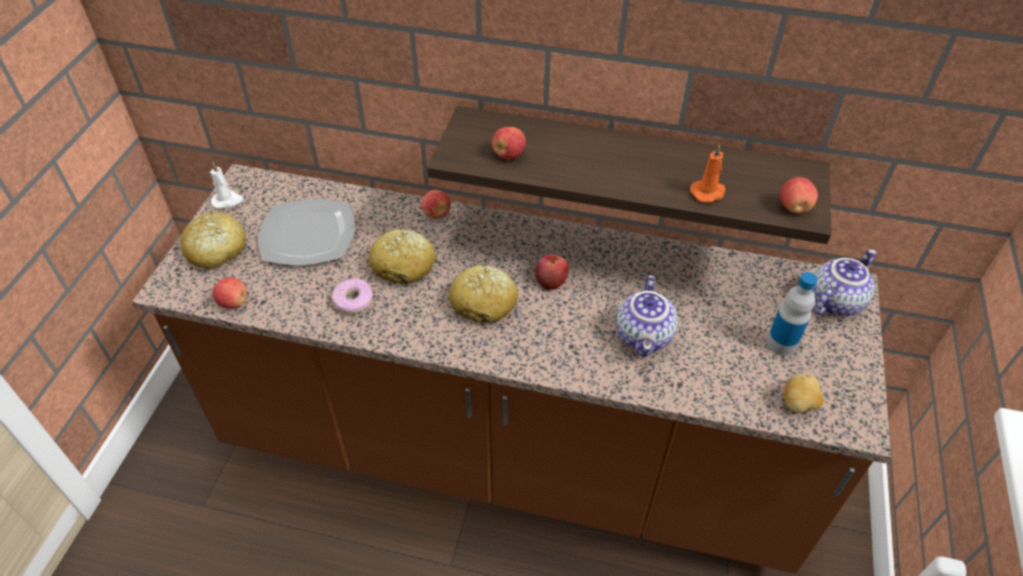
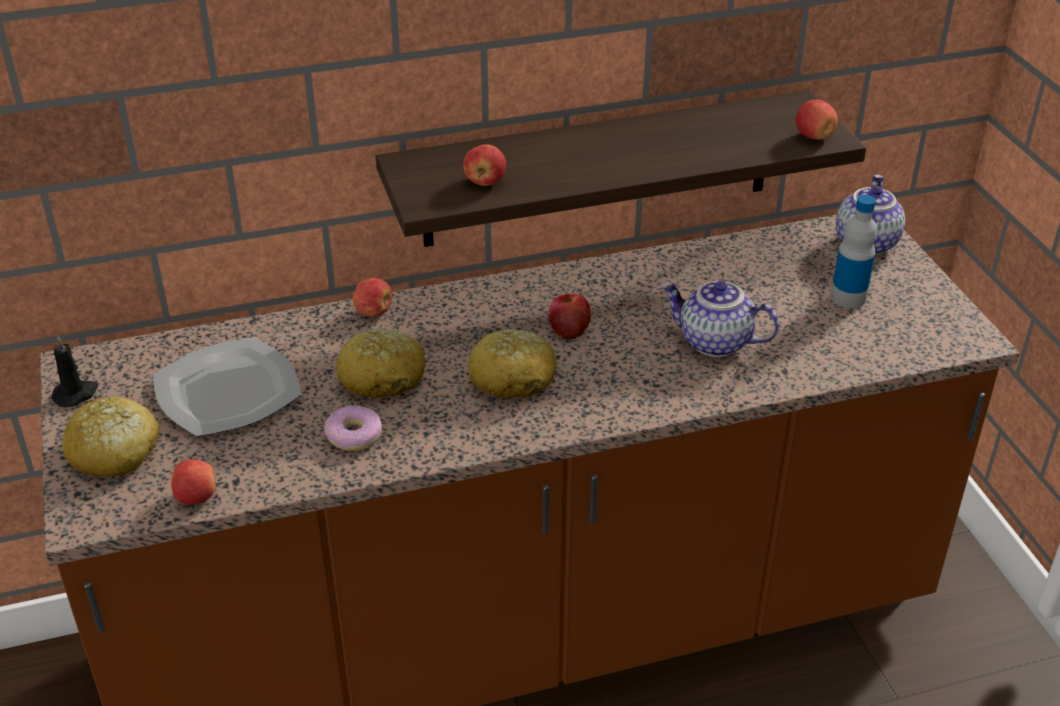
camera: 30 degrees left, 10 degrees down
(227, 200) = (76, 394): white candle -> black candle
(645, 337) = (714, 343): teapot -> teapot turned 135 degrees clockwise
(708, 192) = (723, 149): orange candle -> none
(798, 404) = (907, 342): potato -> none

